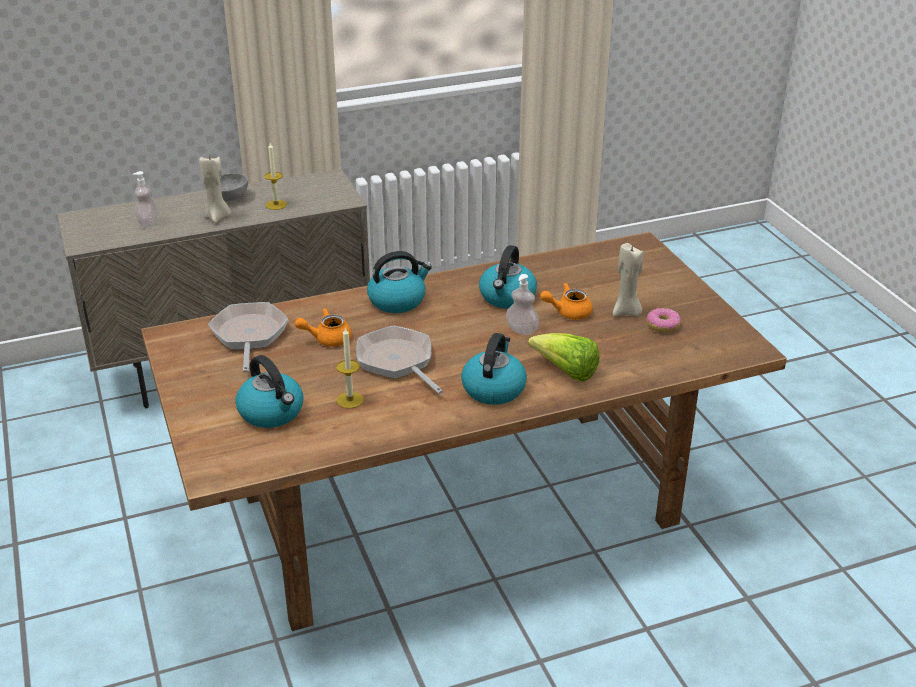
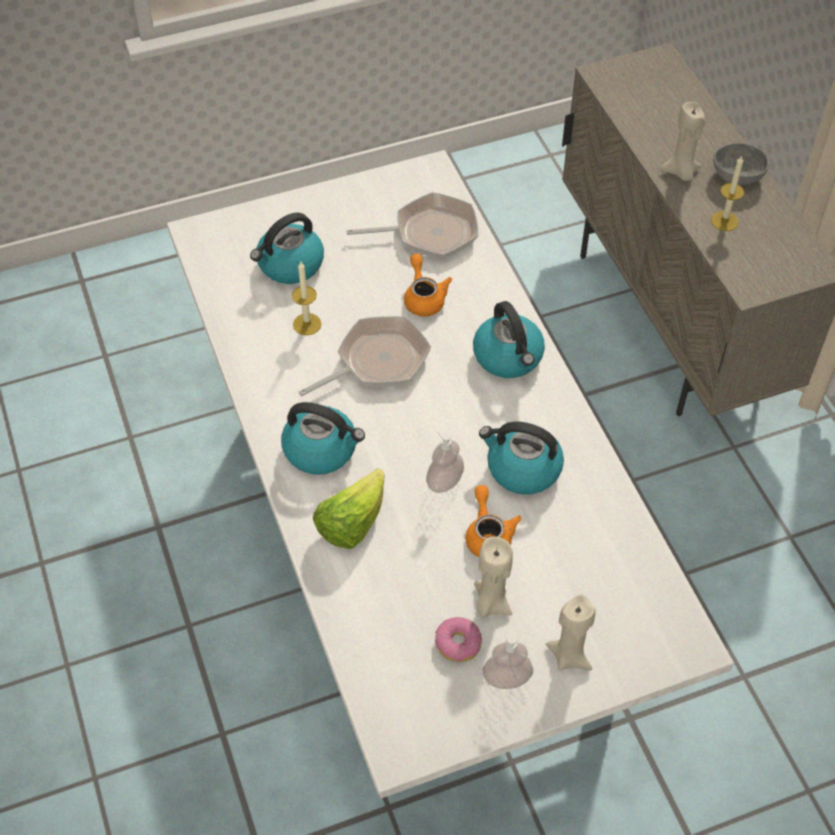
camera: 90 degrees right, 20 degrees up
(148, 222) = (659, 116): soap dispenser -> soap dispenser (506, 678)
(456, 510) = (415, 550): brown dining table -> white dining table
(660, 284) = (569, 656): none -> beige candle

